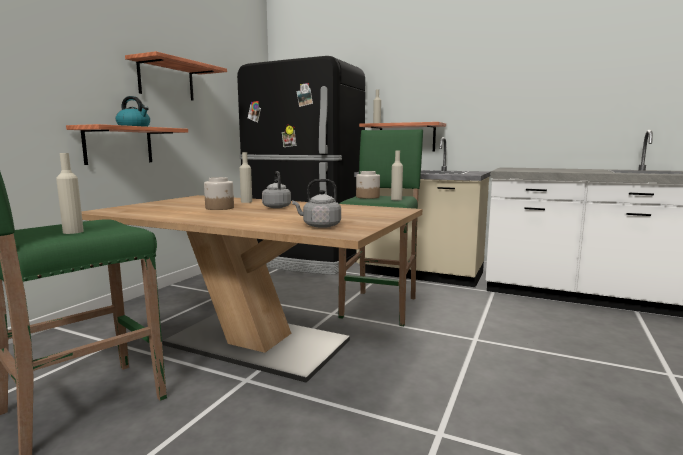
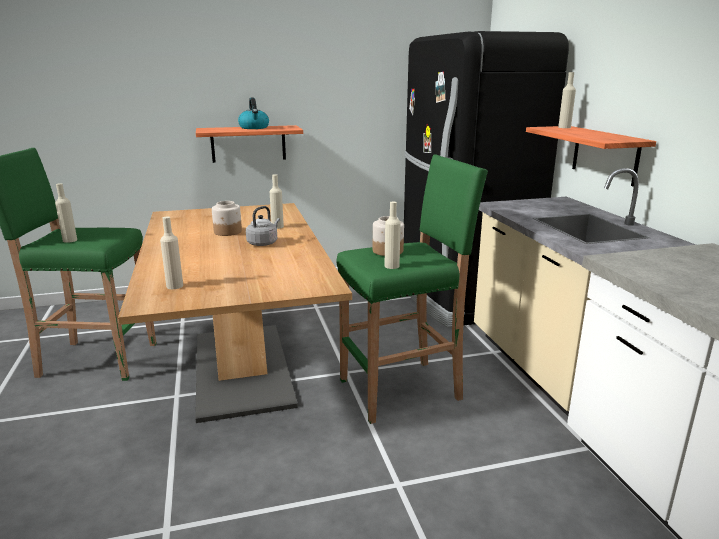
camera: 50 degrees right, 10 degrees up
(166, 80) = (309, 72): shelf -> none
(319, 226) = (174, 286): grey kettle -> beige bottle

